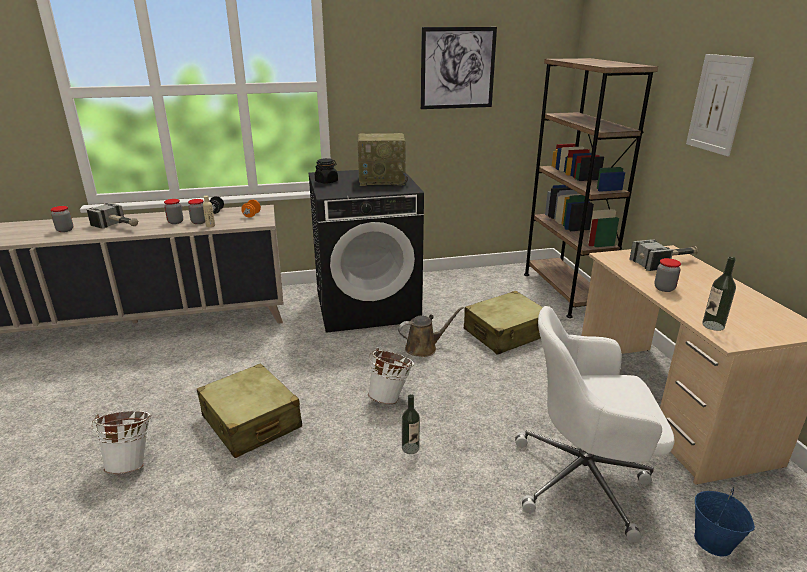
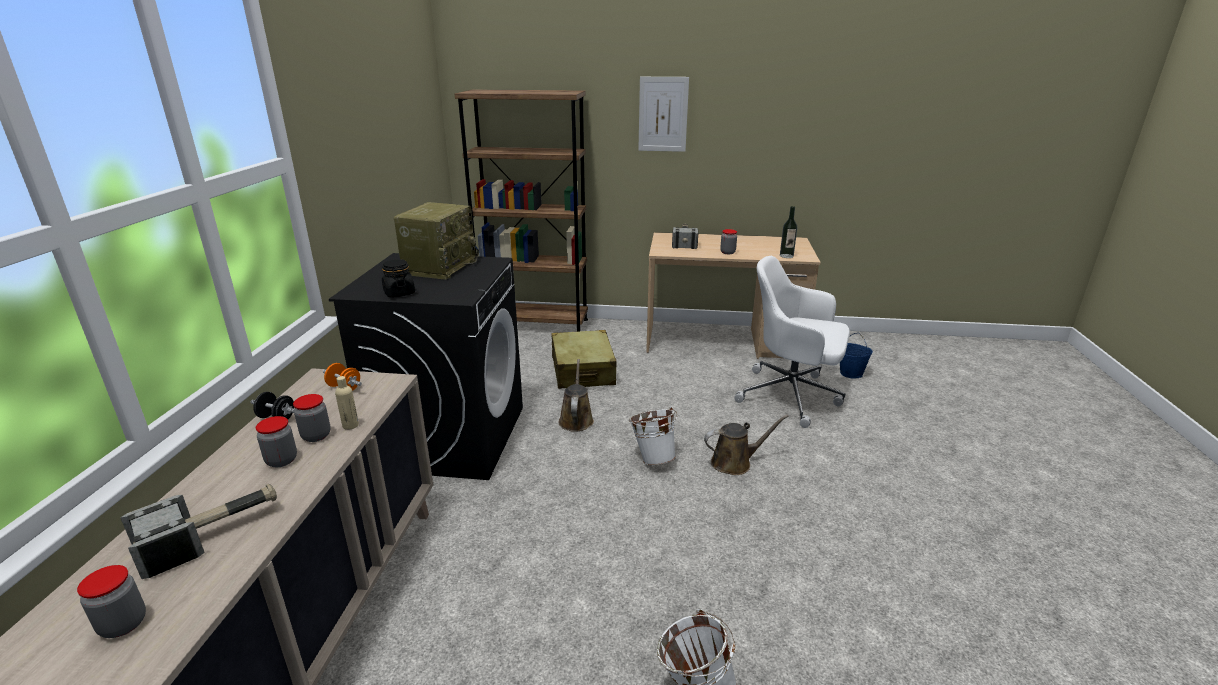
camera: 70 degrees left, 0 degrees up
(251, 422) = (652, 567): beige suitcase -> none
(410, 448) = (735, 462): bottle -> brown watering can
(457, 68) = (383, 114): picture -> none
(584, 479) = (791, 396): white office chair -> white office chair turned 90 degrees clockwise

